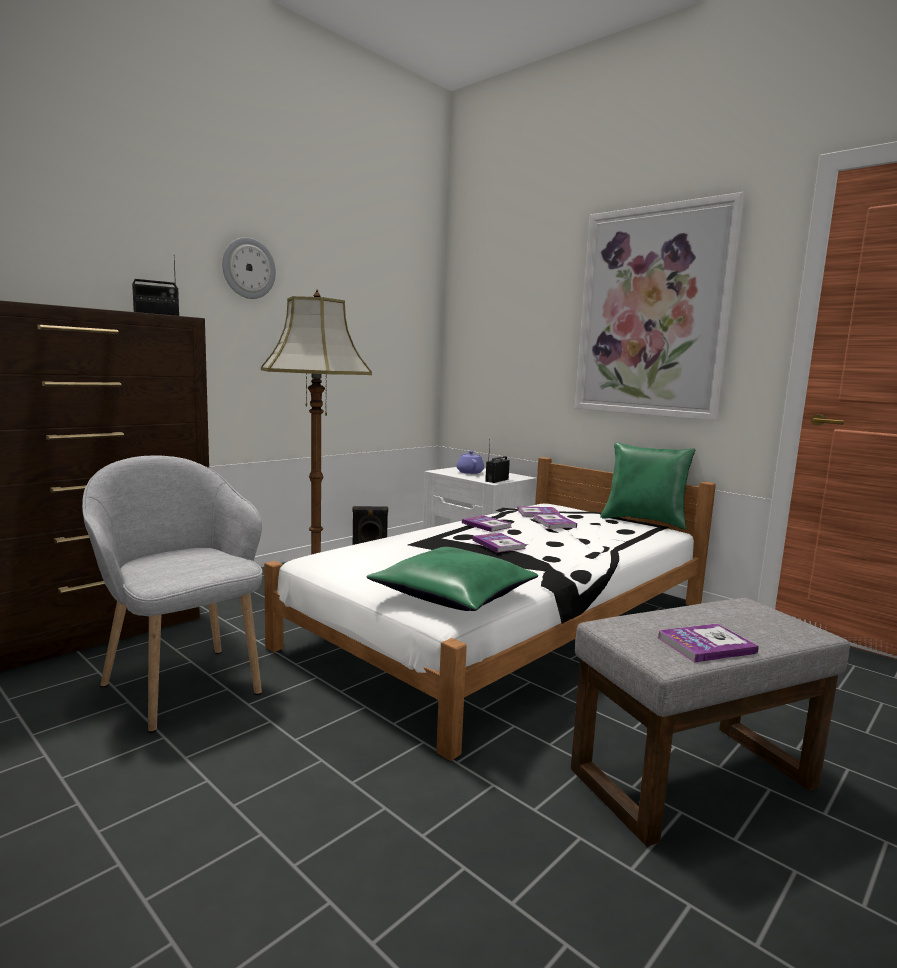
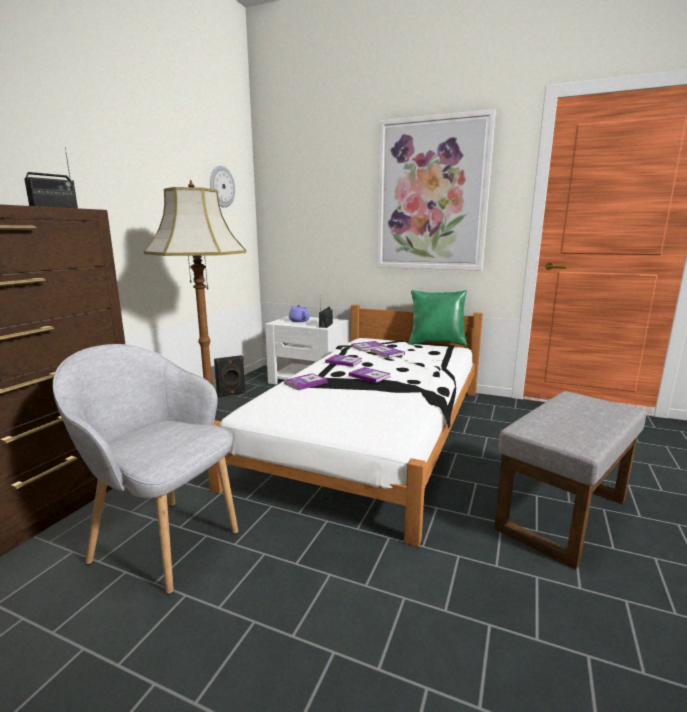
camera: 20 degrees left, 5 degrees up
(248, 268) = (110, 160): wall clock -> wall clock (221, 187)
(455, 596) = (384, 424): green pillow -> none
(706, 645) = (588, 430): book -> book (305, 383)

